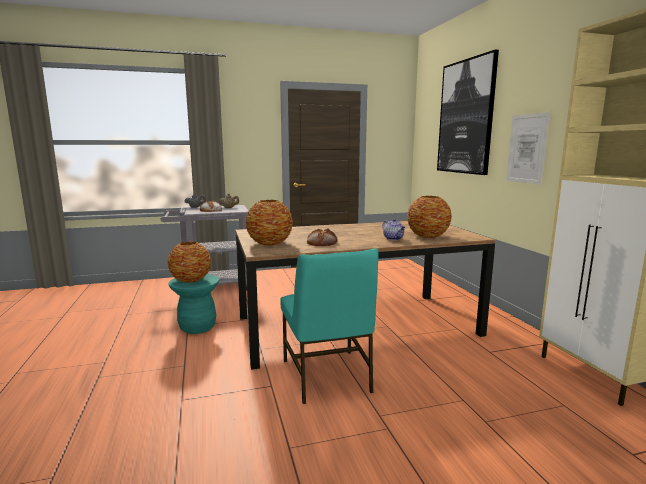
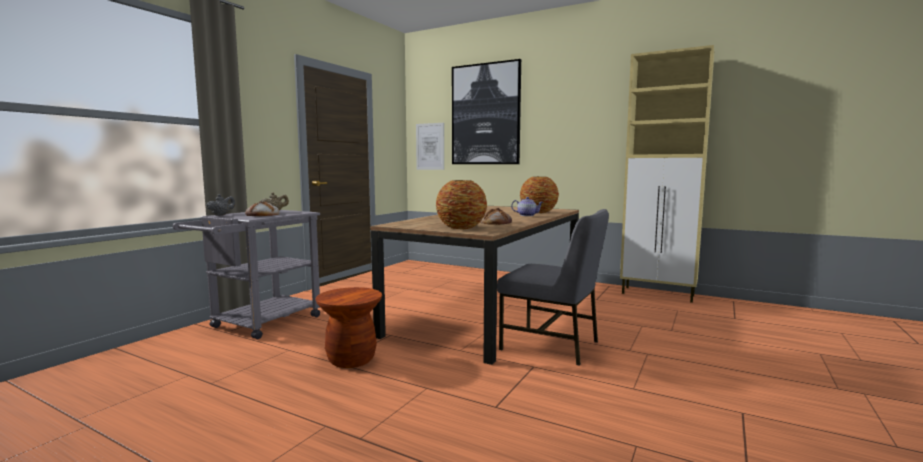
camera: 45 degrees left, 5 degrees down
(191, 280) = (345, 296): vase -> none
(197, 327) = (351, 359): turquoise stool -> brown stool
(327, 376) = (551, 345): turquoise chair -> grey chair
(527, 148) = (562, 140): picture -> picture (430, 146)

